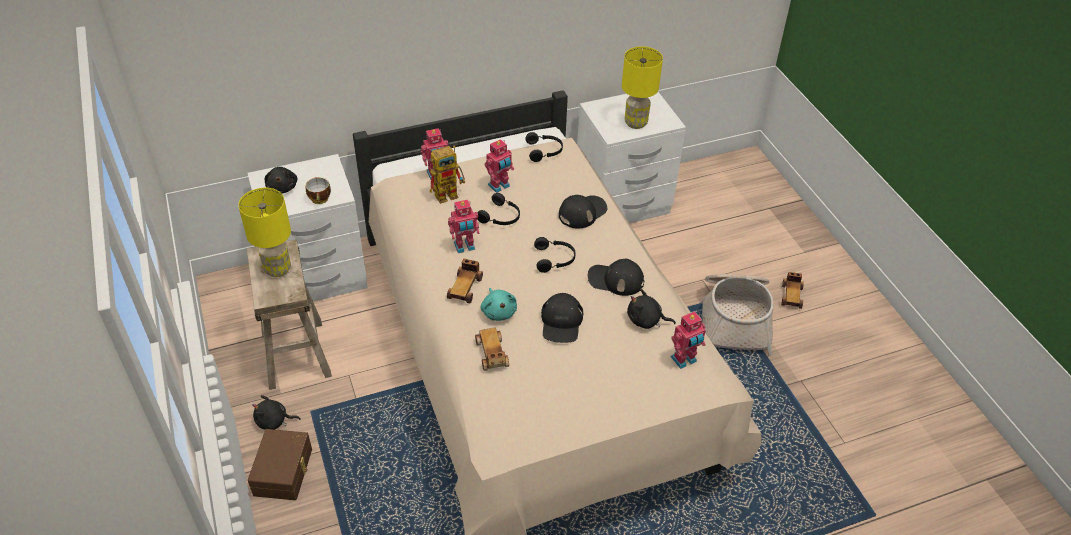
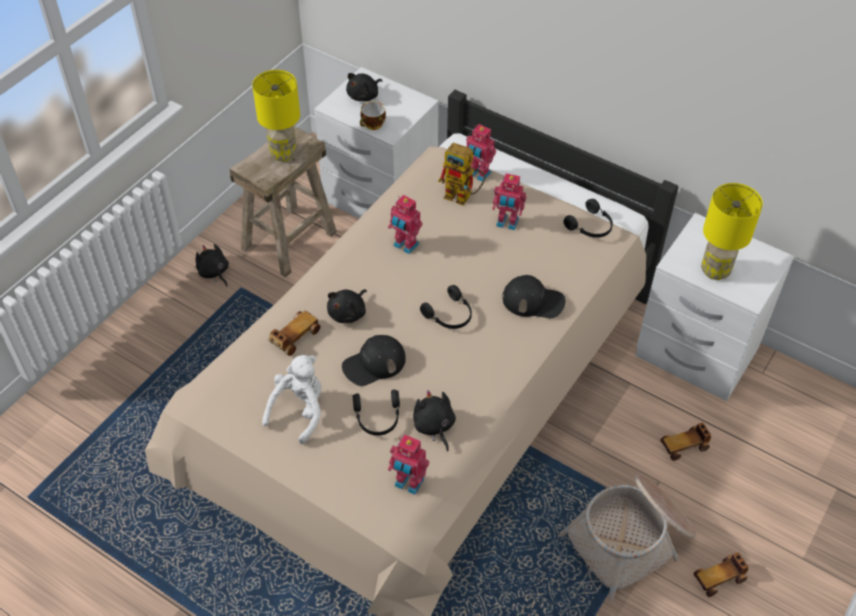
camera: 55 degrees right, 5 degrees up
(284, 471) = (173, 310): brown storage box -> none
(465, 287) = (356, 274): toy car -> toy car (684, 446)
(498, 311) = (348, 313): turquoise plush toy -> black plush toy
(501, 217) = (467, 247): black headphones -> black headphones (377, 418)
(567, 387) = (299, 410): none -> white plush toy
(615, 280) = (465, 374): black cap -> none

